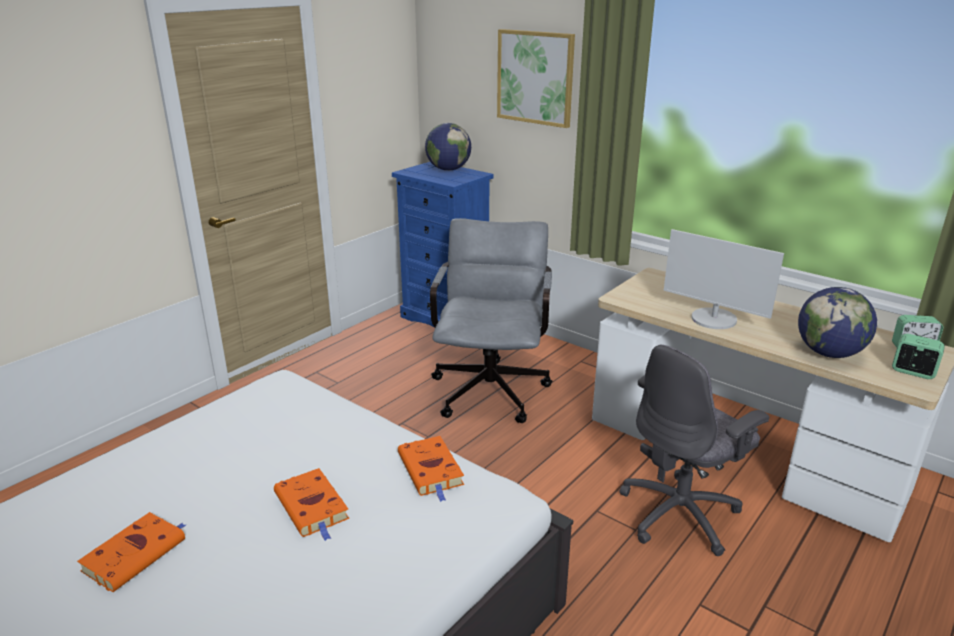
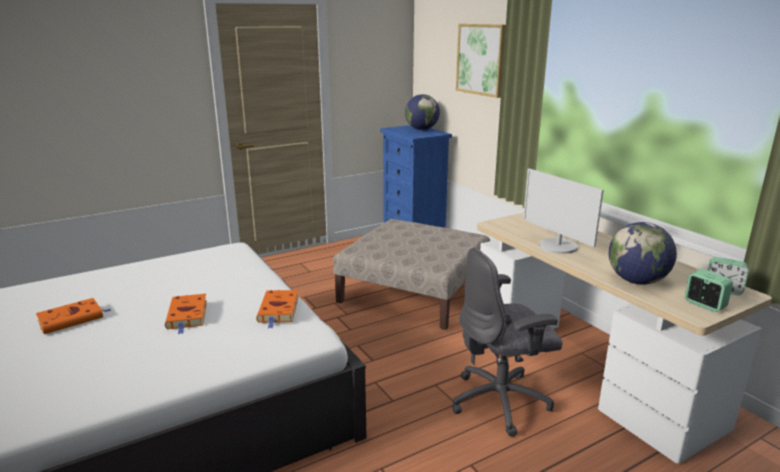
camera: 20 degrees right, 5 degrees down
(491, 386) = (415, 291): grey office chair -> beige ottoman

